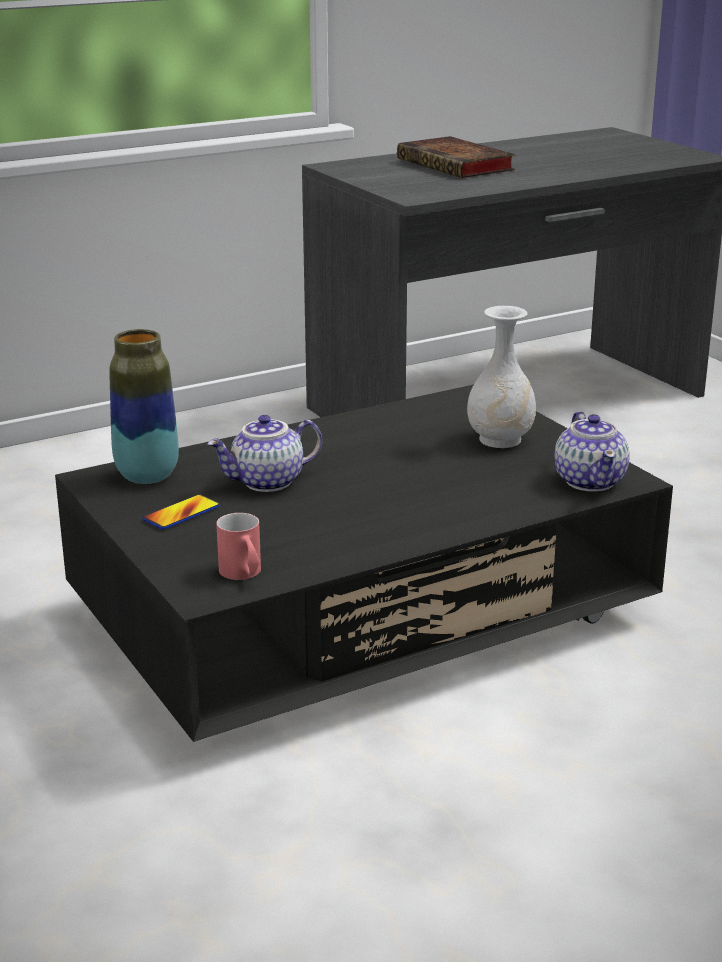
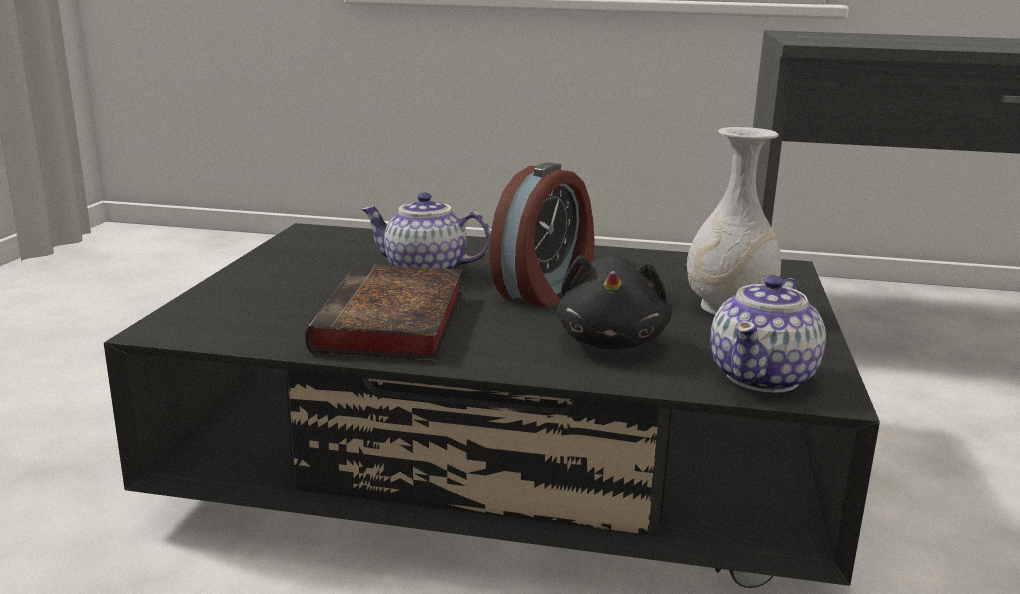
camera: 40 degrees right, 5 degrees down
(147, 476) = (348, 241): vase -> none
(181, 513) = (306, 270): phone -> none
(243, 575) = (229, 328): red mug -> none
(376, 467) = (546, 290): none -> alarm clock
(458, 165) = (928, 40): book -> book (392, 324)
(482, 489) = (612, 341): none -> black plush toy

